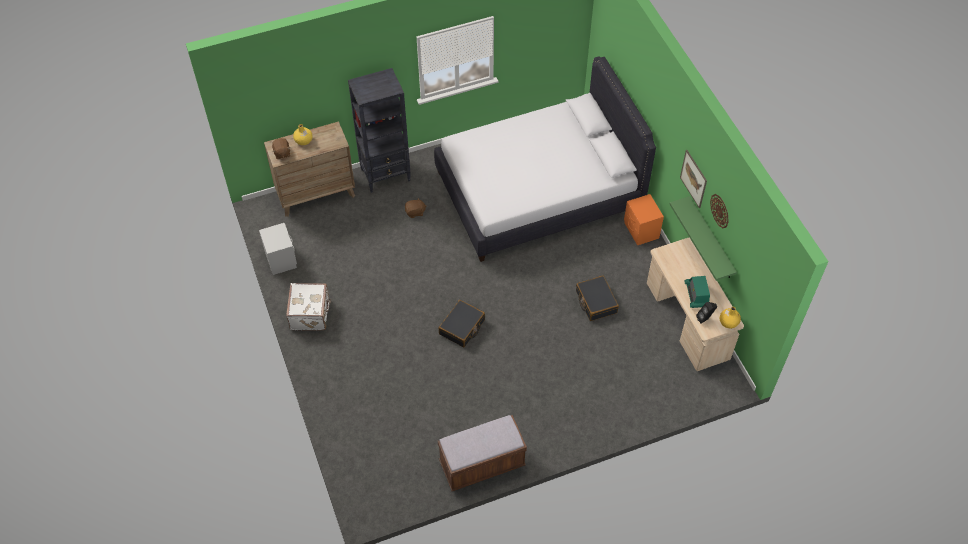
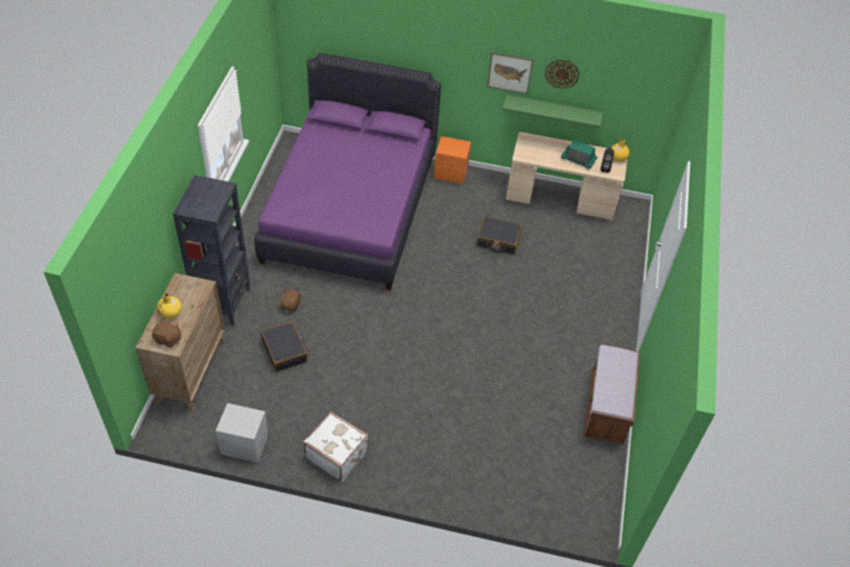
camera: 60 degrees left, 5 degrees down
(462, 327) = (451, 343): black suitcase -> black suitcase (284, 351)
(538, 191) = (349, 210): white bed -> purple bed

